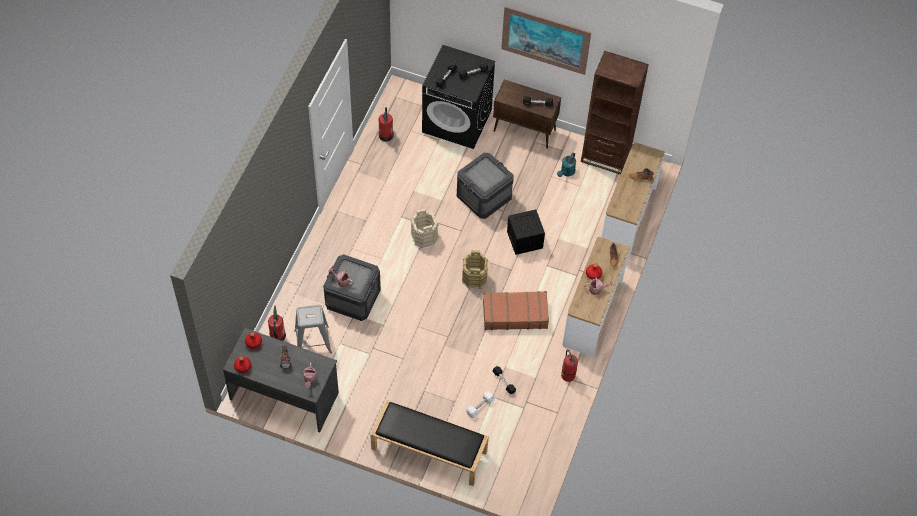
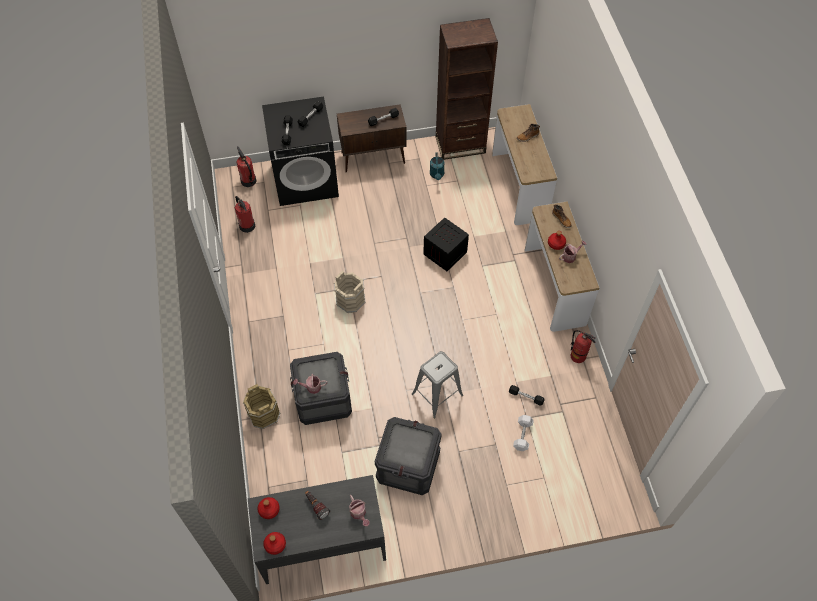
camera: 30 degrees left, 0 degrees up
(277, 336) = (272, 483): fire extinguisher -> fire extinguisher (248, 181)
(312, 341) = (312, 467): grey stool -> grey stool (437, 395)
(428, 450) = (506, 510): black bench -> none
(474, 278) = (425, 313): brown bucket -> brown bucket (263, 414)
(484, 197) = (380, 234): crate -> crate (409, 465)
(514, 314) = (487, 326): brown suitcase -> none
(545, 40) = (373, 44): picture -> none

